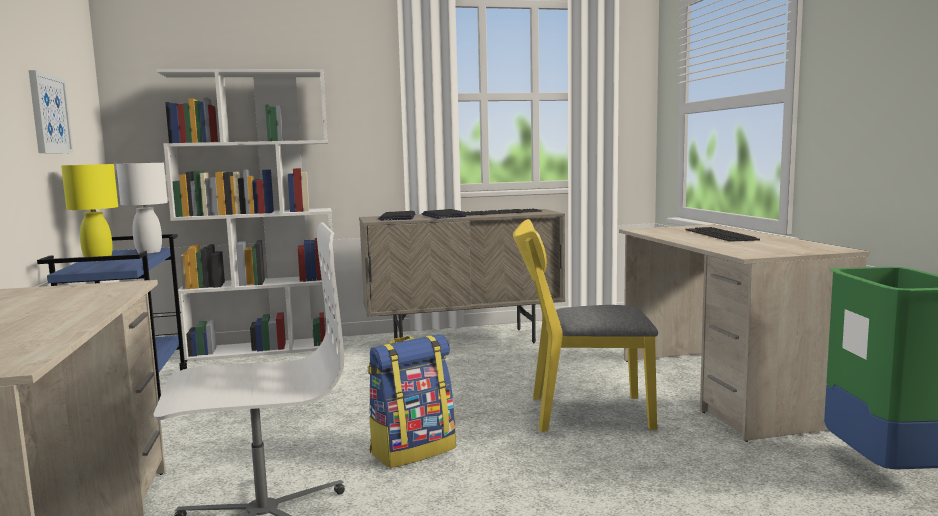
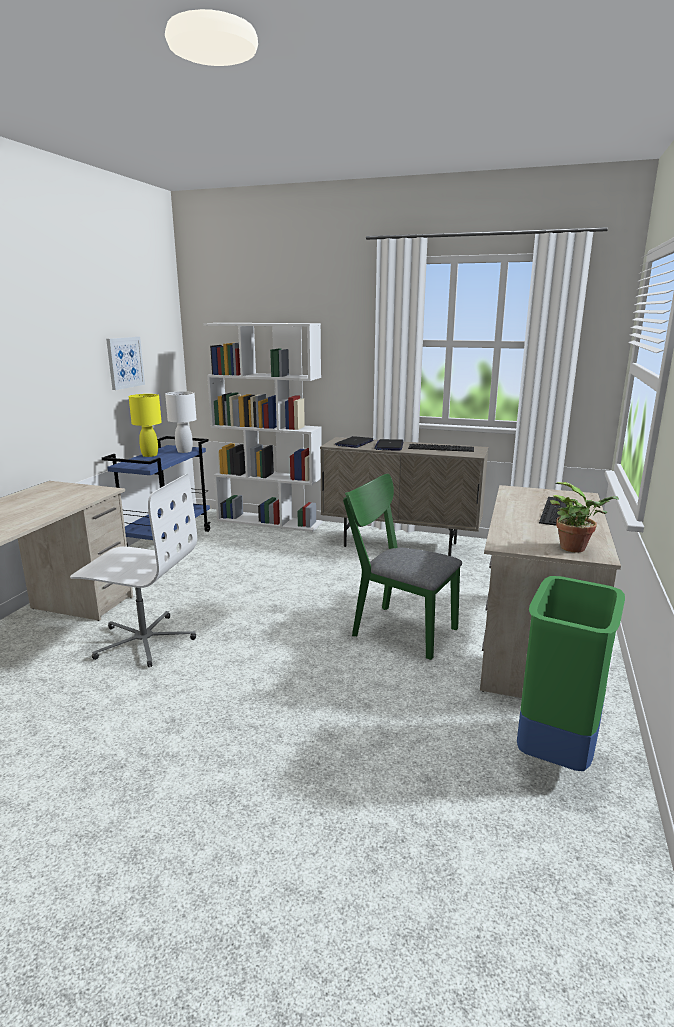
camera: 30 degrees right, 10 degrees up
(413, 450) = (261, 623): backpack -> none
(580, 412) = (397, 629): yellow chair -> green chair
(808, 248) = (576, 548): none -> potted plant

